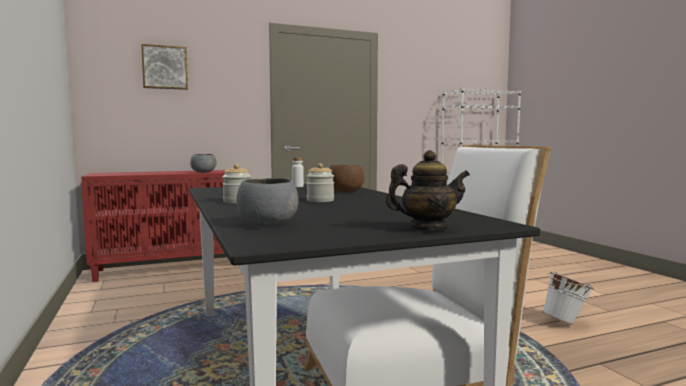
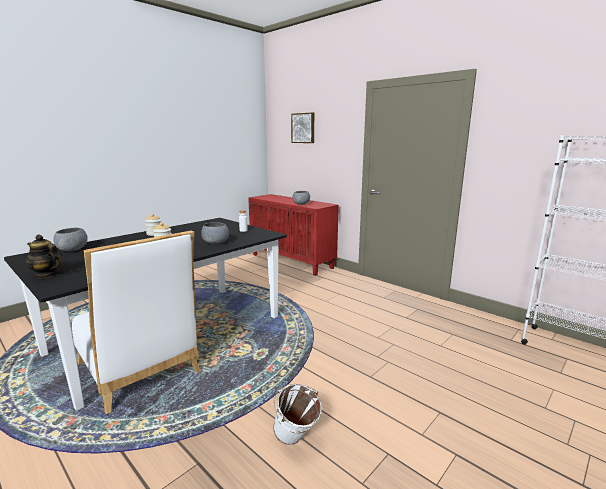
camera: 65 degrees right, 10 degrees up
(346, 192) = (216, 243): brown bowl -> grey bowl
(427, 228) = (47, 274): teapot -> teapot turned 150 degrees clockwise

